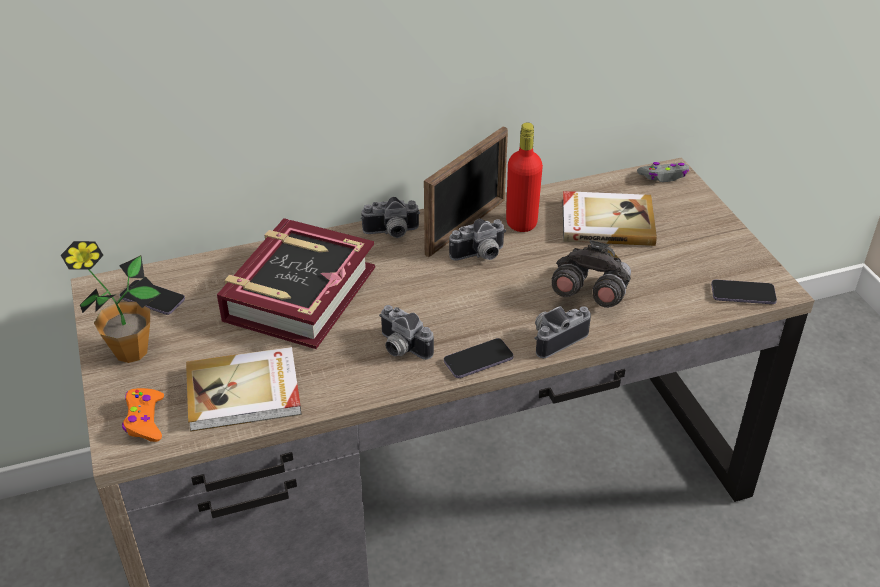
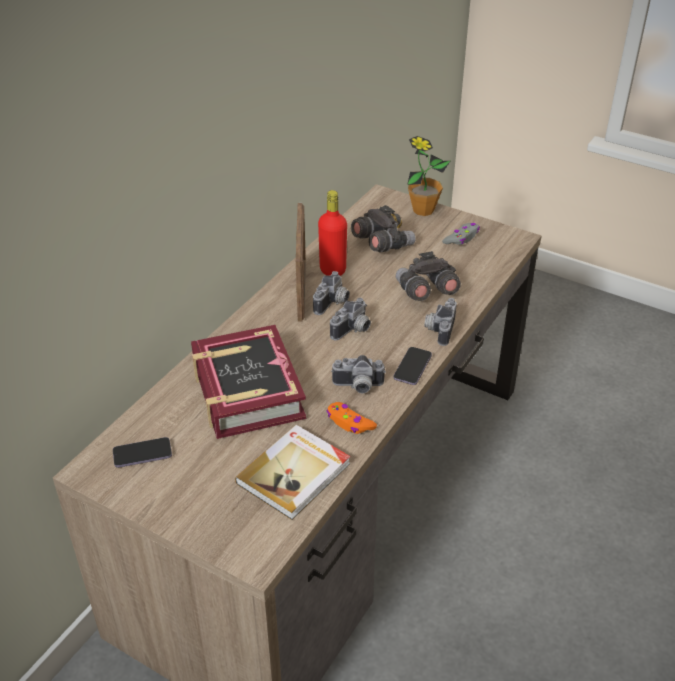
camera: 40 degrees left, 0 degrees up
(131, 351) = (176, 497): potted plant -> potted plant (423, 210)
(145, 420) = (250, 533): orange game controller -> orange game controller (349, 423)
(391, 233) = (257, 318): camera -> camera (353, 330)
(606, 221) = (381, 244): book -> grey binoculars
(664, 176) = (381, 200): grey game controller -> grey game controller (462, 238)
(743, 294) = (504, 250): phone -> none

